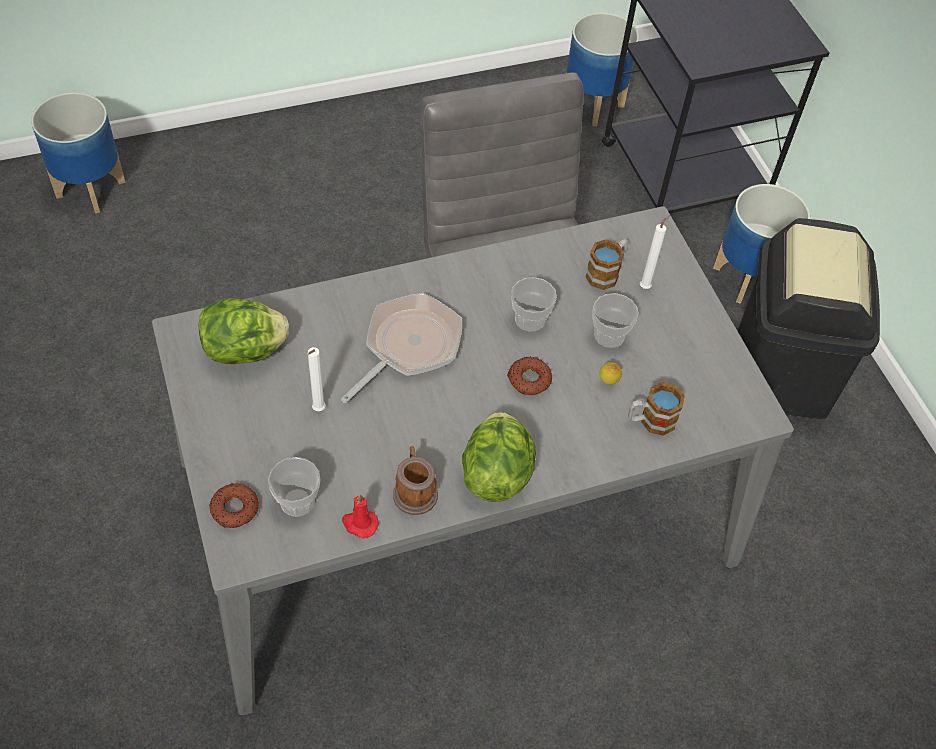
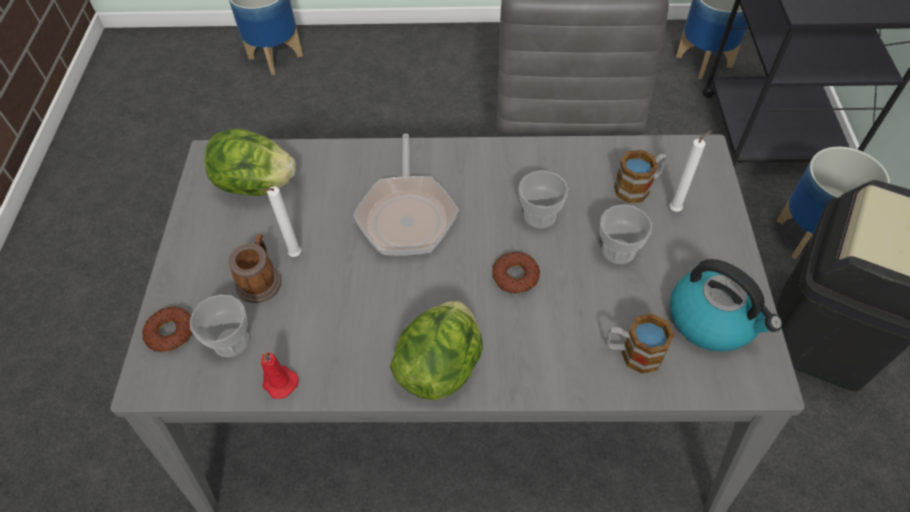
camera: 25 degrees right, 0 degrees up
(408, 346) = (407, 215): frying pan -> frying pan turned 120 degrees clockwise
(414, 490) = (349, 362): mug -> mug (260, 279)
(608, 382) = (599, 299): lemon -> none
(705, 376) = (713, 320): none -> kettle

